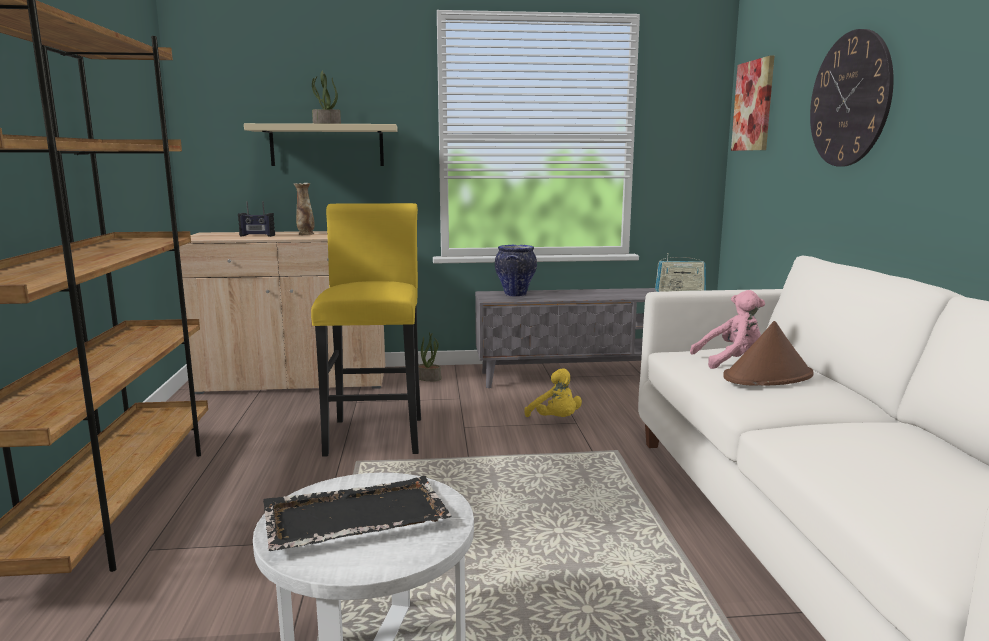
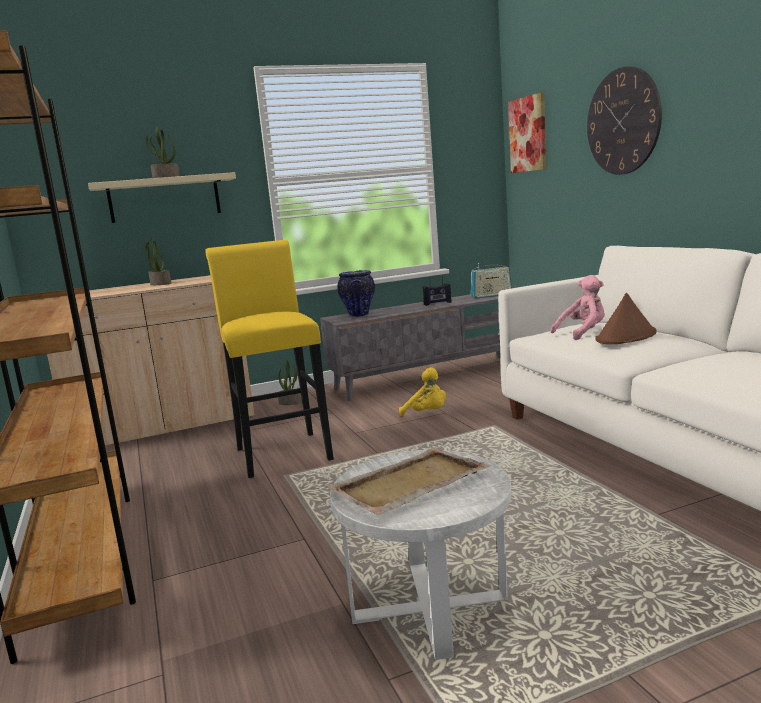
camera: 15 degrees left, 0 degrees up
(257, 236) = (114, 290): radio -> radio (437, 303)
(305, 234) = (160, 284): vase -> potted plant
(354, 517) = (408, 484): black tray -> beige tray

